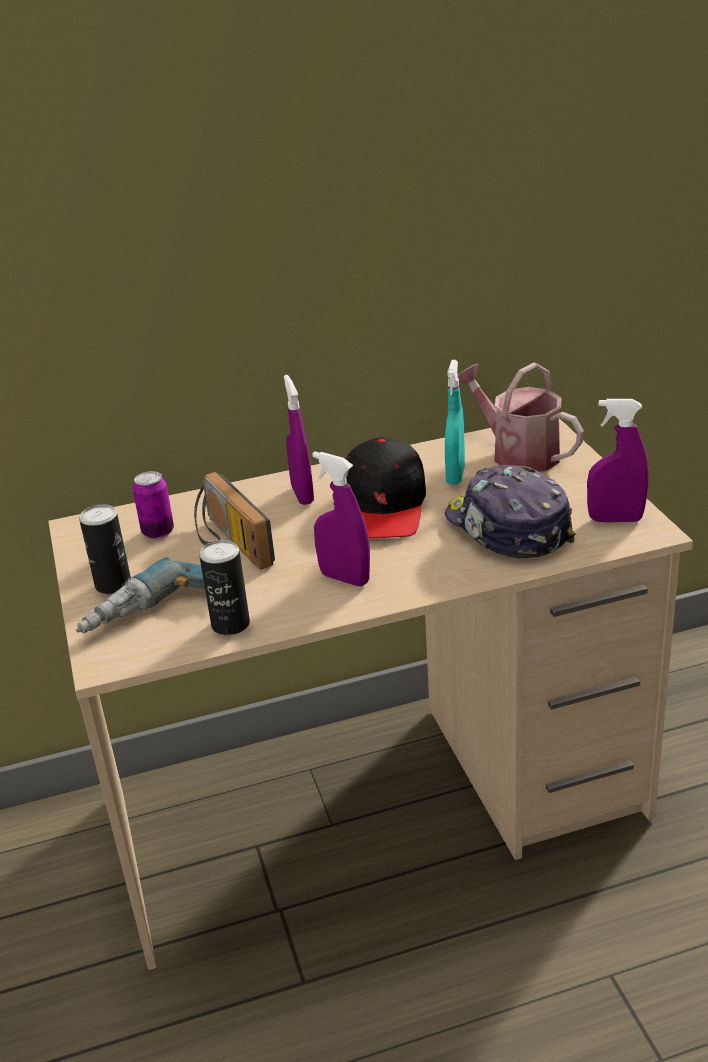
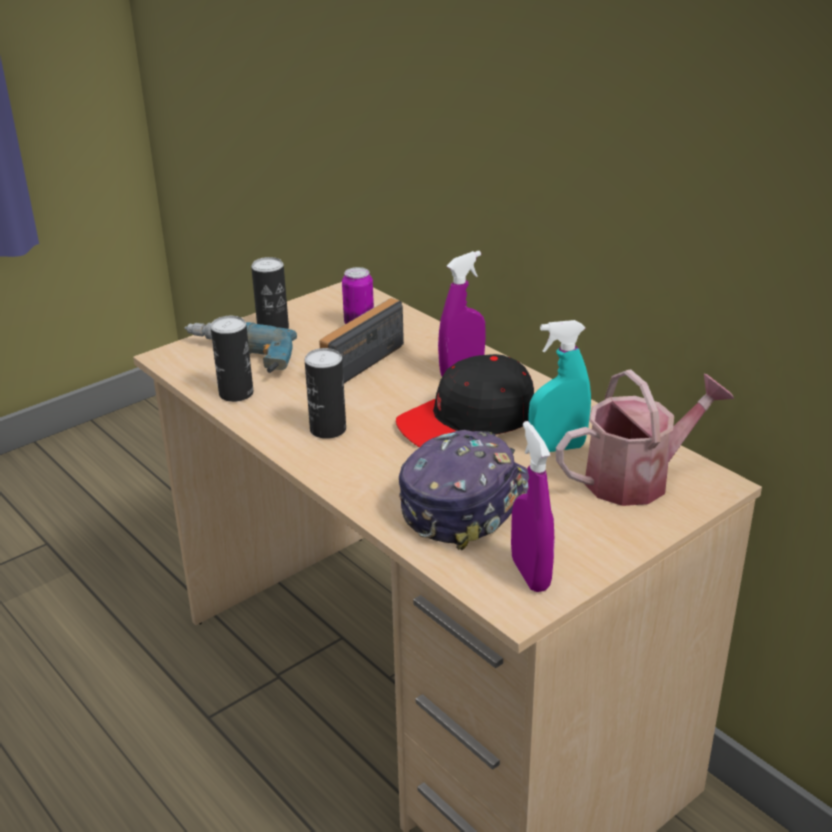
camera: 65 degrees right, 0 degrees up
(344, 578) = (328, 429): purple spray bottle -> can
(518, 453) = (637, 478): watering can -> watering can turned 45 degrees clockwise

